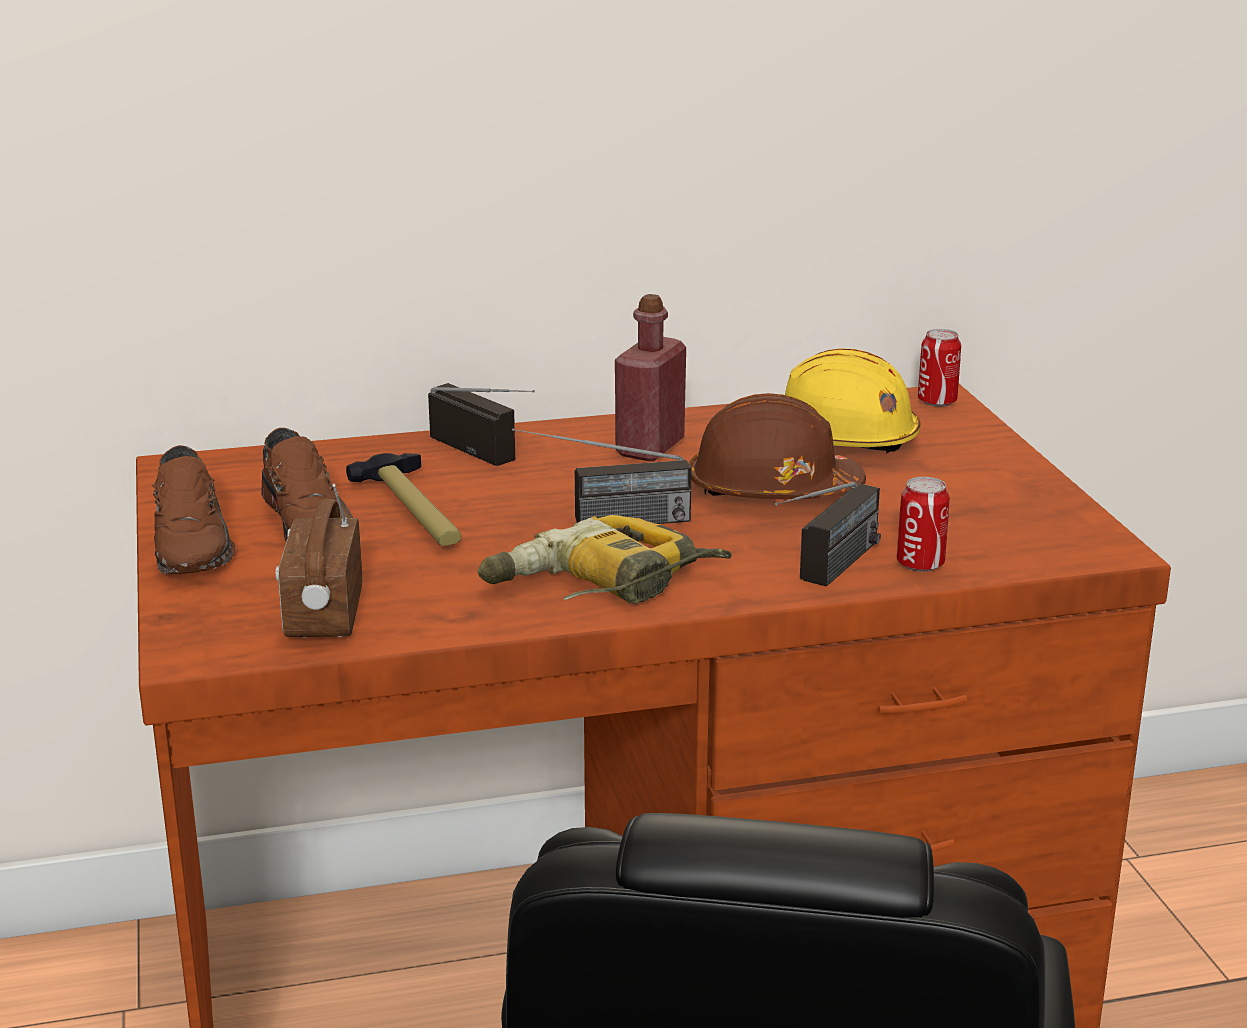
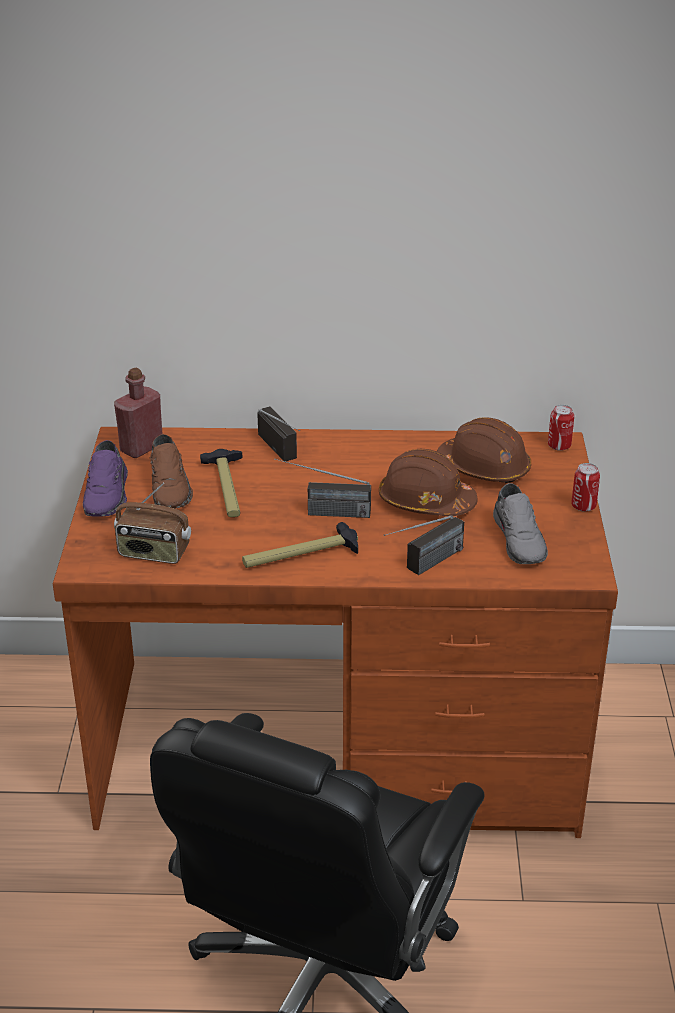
camera: 15 degrees right, 10 degrees up
(195, 544) = (108, 495): brown shoe -> purple shoe
(322, 615) = (153, 553): radio -> radio turned 90 degrees counterclockwise
(601, 586) = (301, 556): power drill -> hammer
(650, 448) = (374, 459): red bottle -> red bottle (141, 448)
(838, 439) = (484, 468): yellow hard hat -> brown hard hat
(920, 564) = (478, 567): can -> can (583, 506)
(964, 520) = (520, 540): none -> grey shoe

